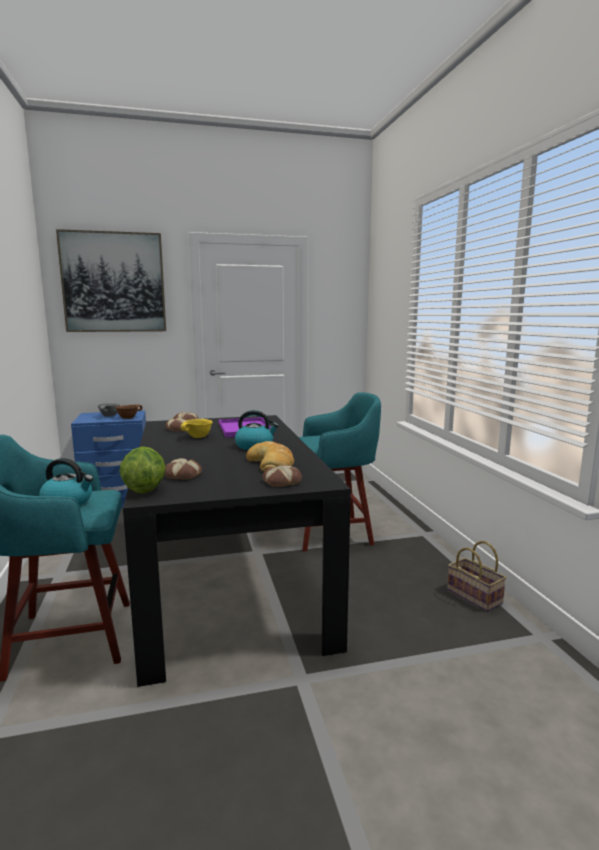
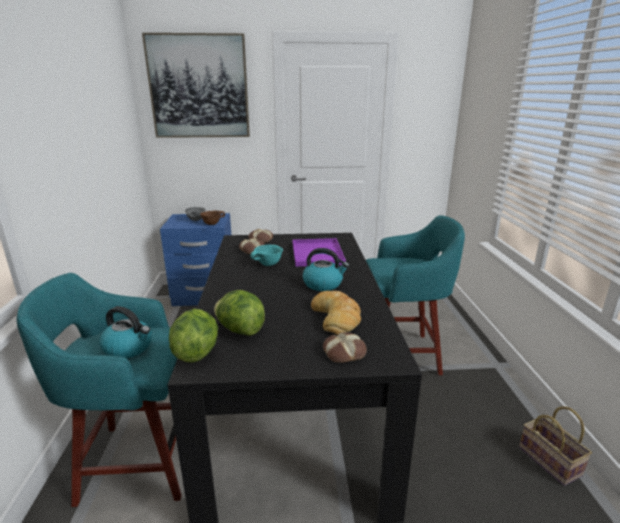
camera: 10 degrees right, 10 degrees up
(182, 475) = (240, 330): bread -> lettuce
(198, 437) = (268, 264): yellow bowl -> turquoise bowl

